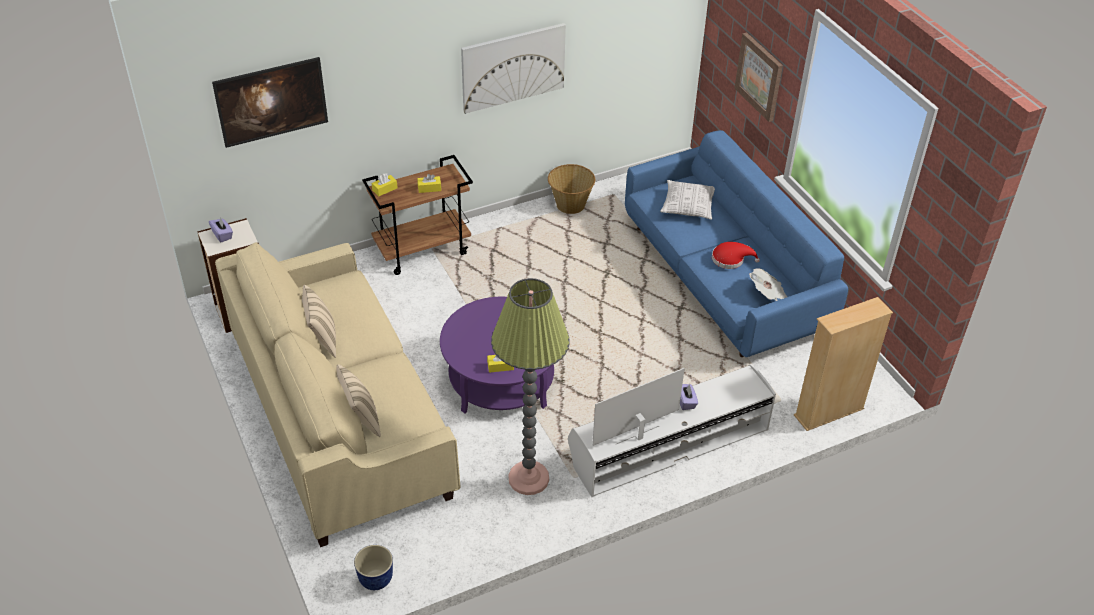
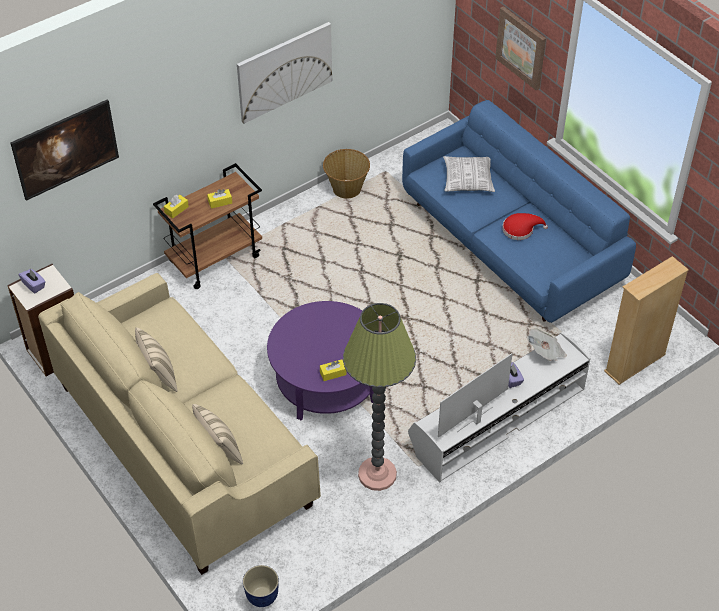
camera: 10 degrees left, 5 degrees up
(767, 294) = (562, 259): newspaper -> newspaper (545, 352)

